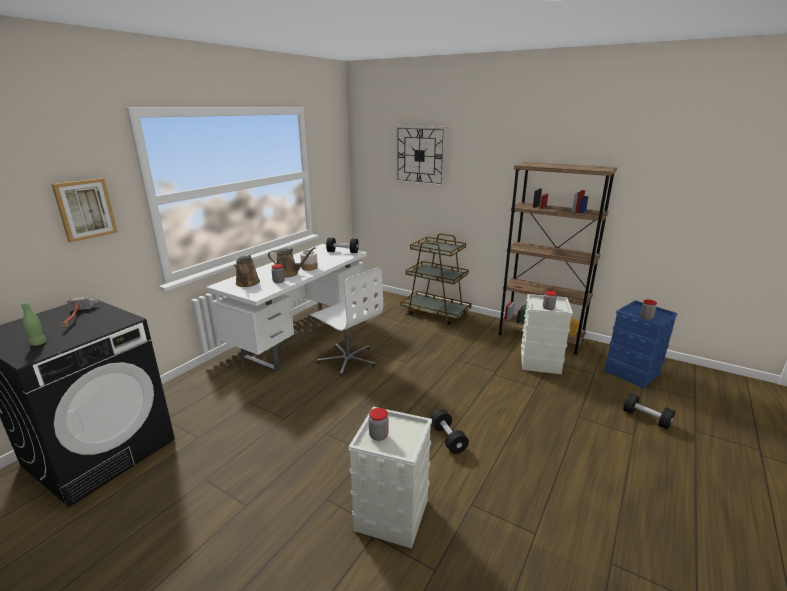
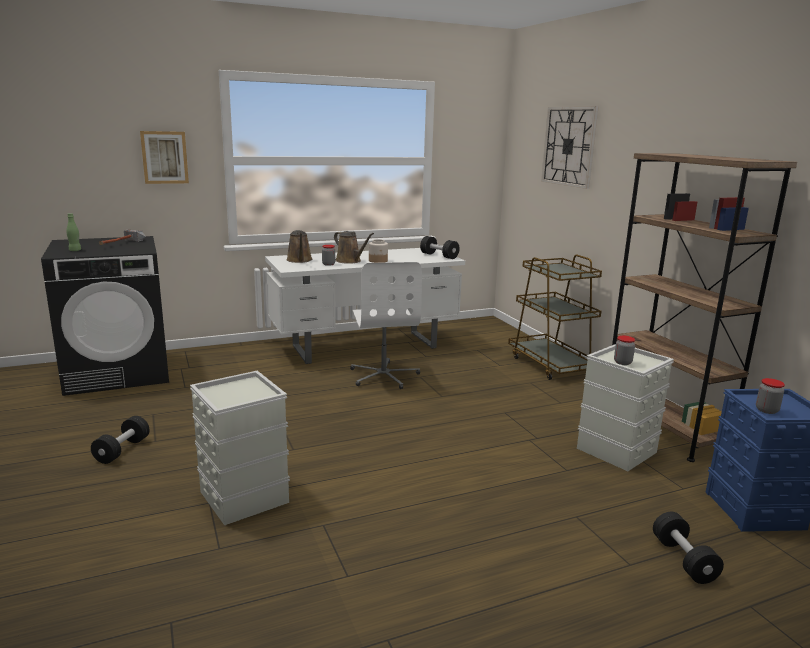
camera: 35 degrees right, 5 degrees down
(247, 283) = (299, 260): brown watering can -> brown watering can turned 45 degrees counterclockwise
(378, 436) = (227, 389): jar -> none
(448, 439) = (382, 470): black dumbbell -> black dumbbell (122, 450)

